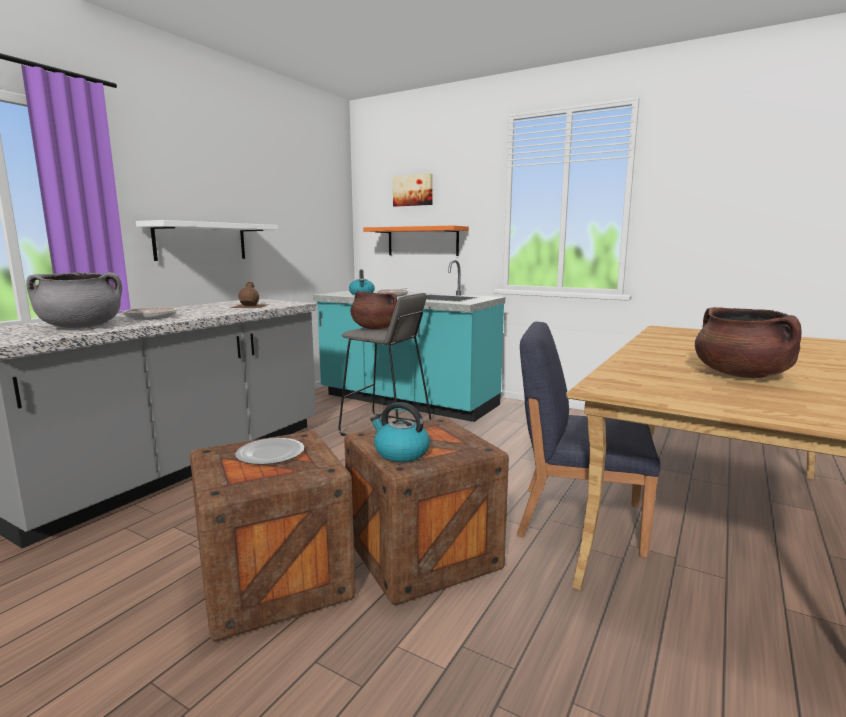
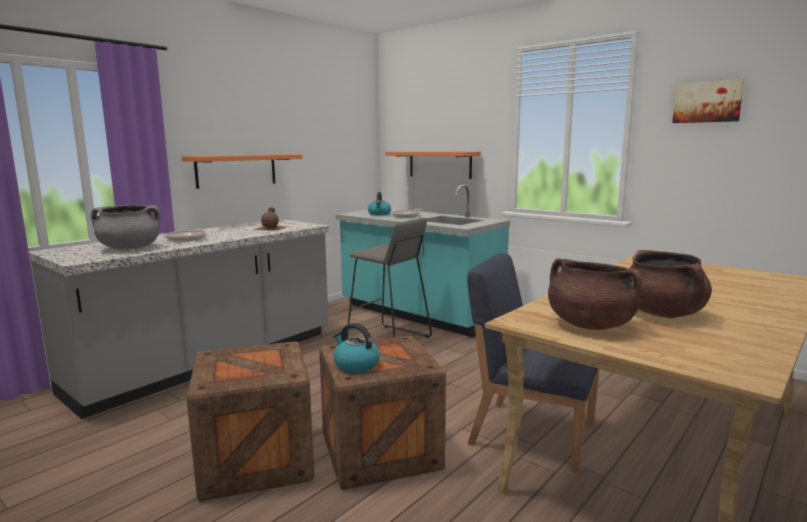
camera: 10 degrees right, 0 degrees up
(201, 241) = (236, 170): white shelf -> orange shelf
(270, 454) = (254, 359): plate -> none
(375, 328) = (380, 249): brown cooking pot -> brown cooking pot (589, 325)
(413, 190) = (432, 117): picture -> picture (707, 102)

